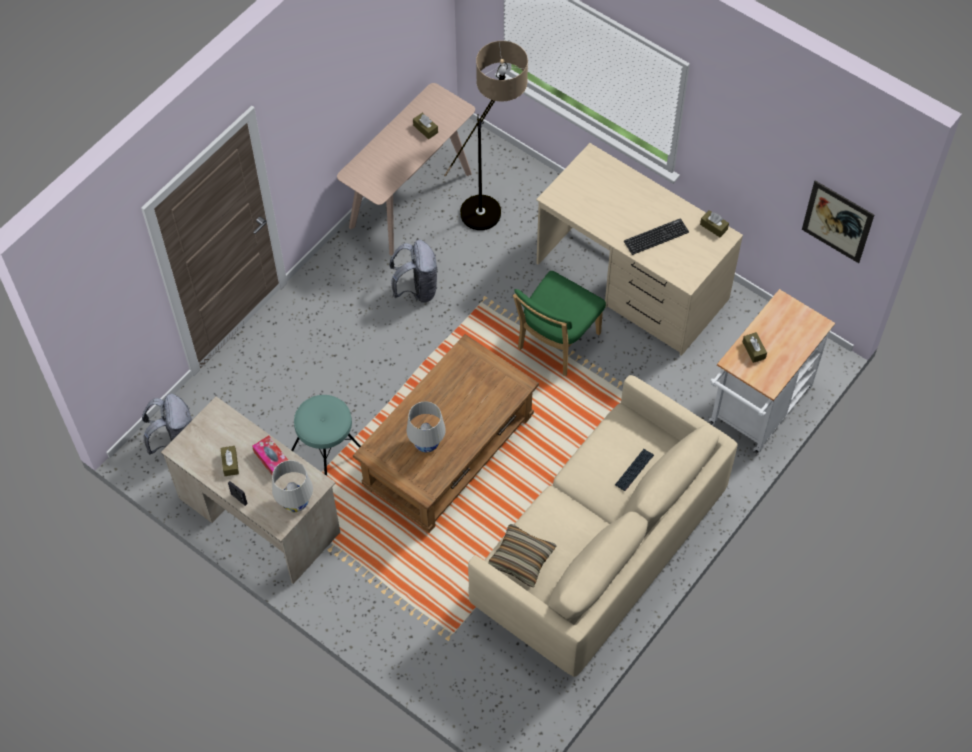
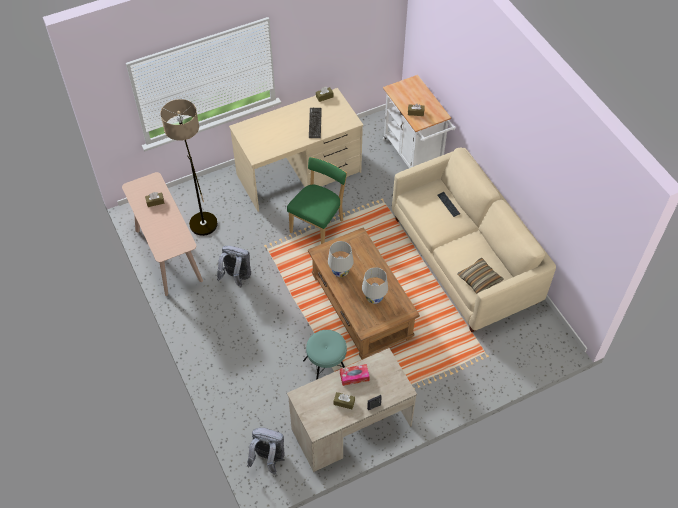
camera: 65 degrees left, 5 degrees down
(295, 502) = (393, 375): white table lamp -> white table lamp (340, 272)
(556, 343) = (318, 224): green chair -> green chair turned 120 degrees counterclockwise
(837, 221) = (378, 30): picture -> none

